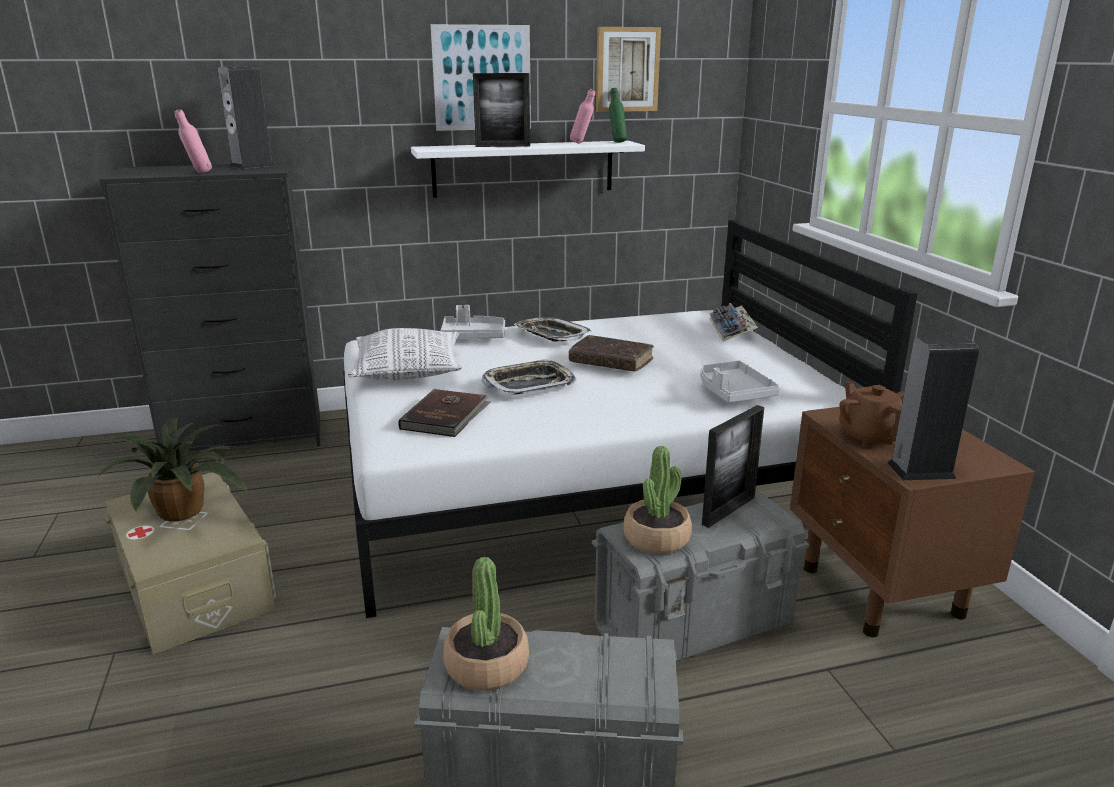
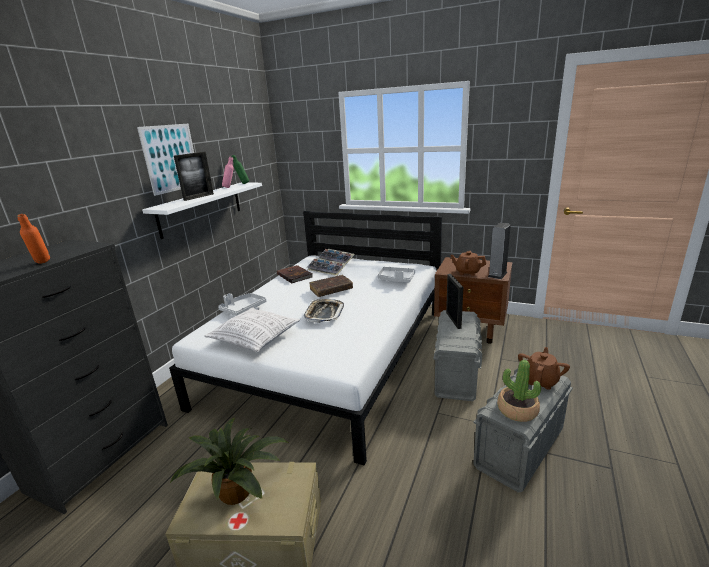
camera: 50 degrees left, 0 degrees up
(198, 173) = (42, 264): pink bottle -> orange bottle
(252, 166) = (57, 248): speaker -> none
(446, 416) = (328, 343): brown book -> brown book (295, 275)
(551, 335) = (277, 292): tray -> none
(621, 672) = (540, 380): none -> brown teapot
(627, 69) = (233, 144): picture -> none
(657, 539) = (459, 341): potted plant -> none
(681, 337) = (327, 270): none -> keyboard

